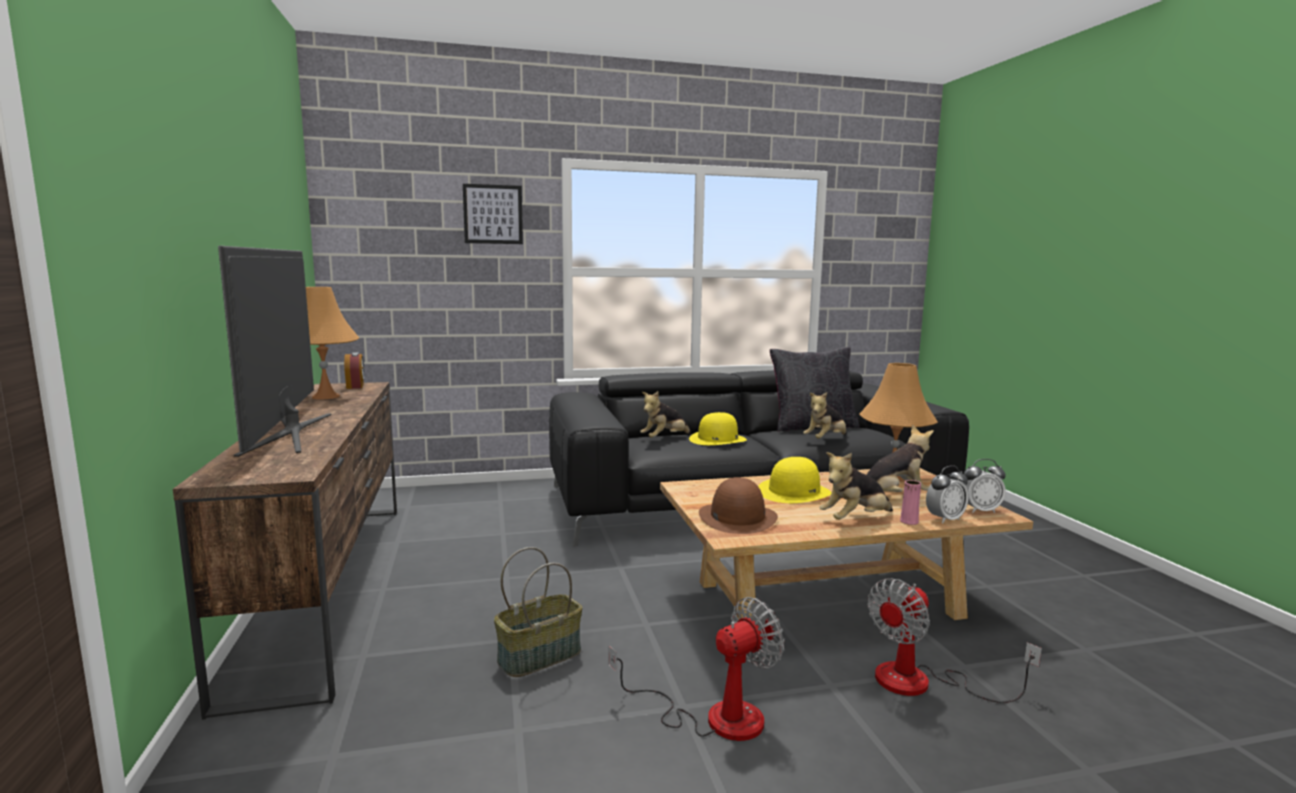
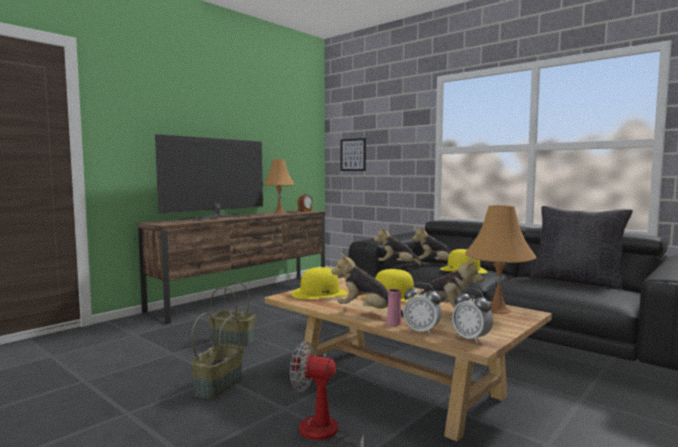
camera: 55 degrees right, 5 degrees down
(493, 214) = (399, 118): picture -> picture (353, 155)
(714, 717) = (218, 386): fan -> basket
(737, 517) = (320, 293): brown hat -> yellow hat
(825, 440) = (544, 286): plush toy -> plush toy (398, 266)

